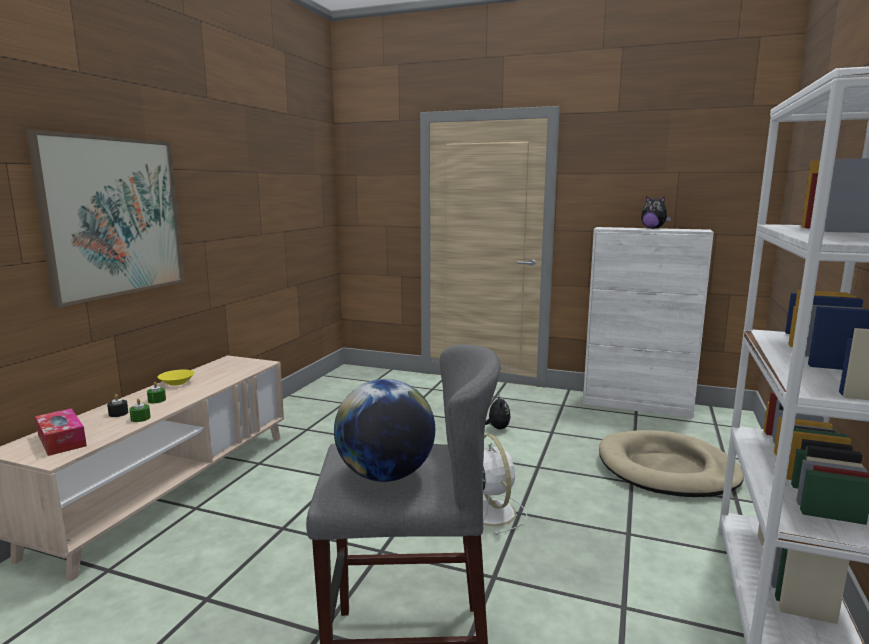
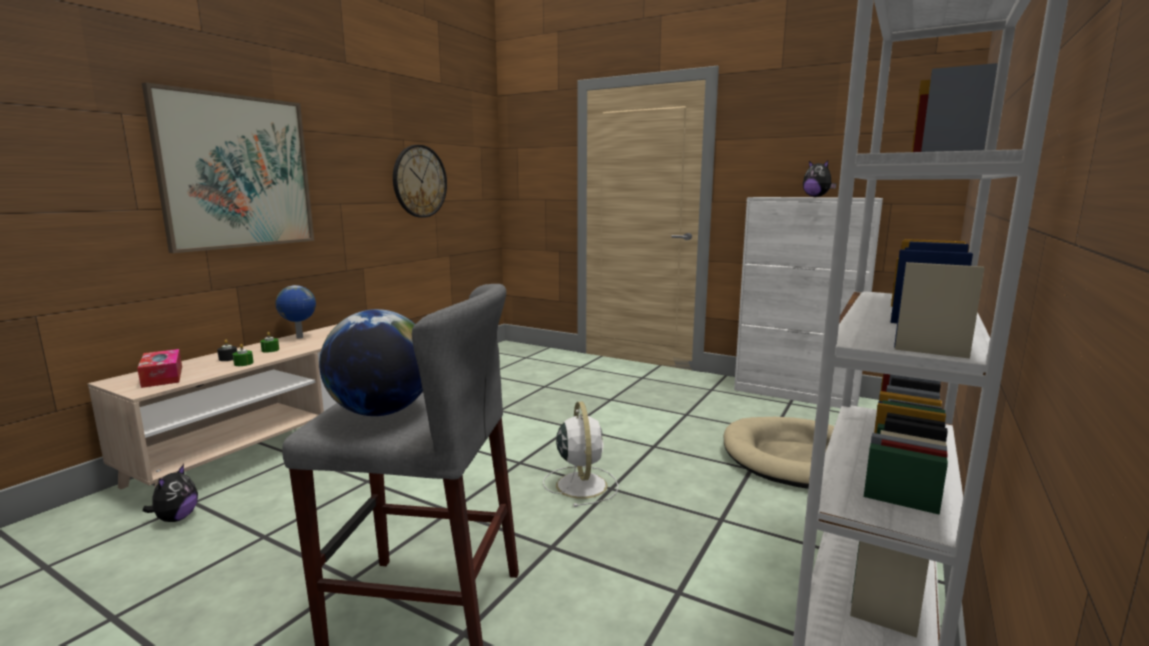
camera: 10 degrees right, 0 degrees up
(177, 383) = (299, 337): yellow bowl -> globe
(272, 213) = (419, 181): none -> wall clock
(497, 428) = (629, 407): plush toy -> plush toy (176, 518)

